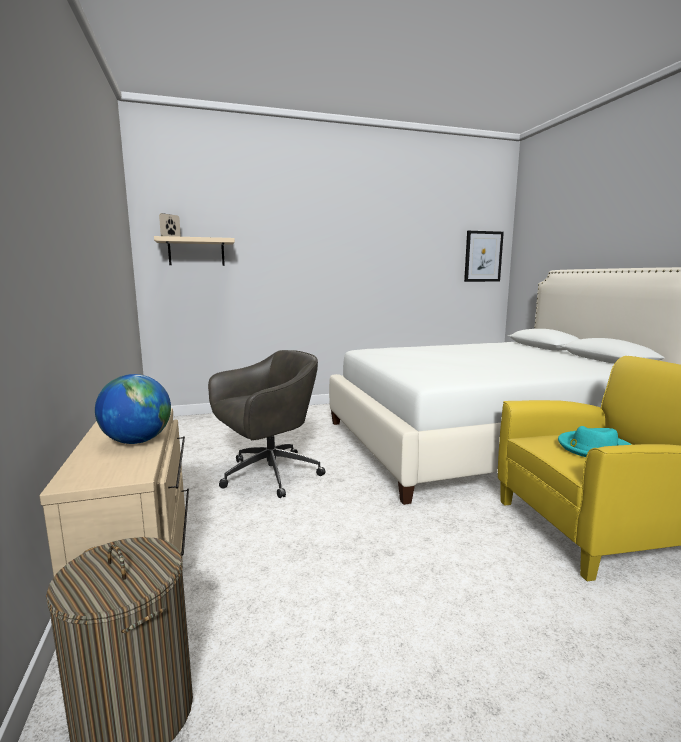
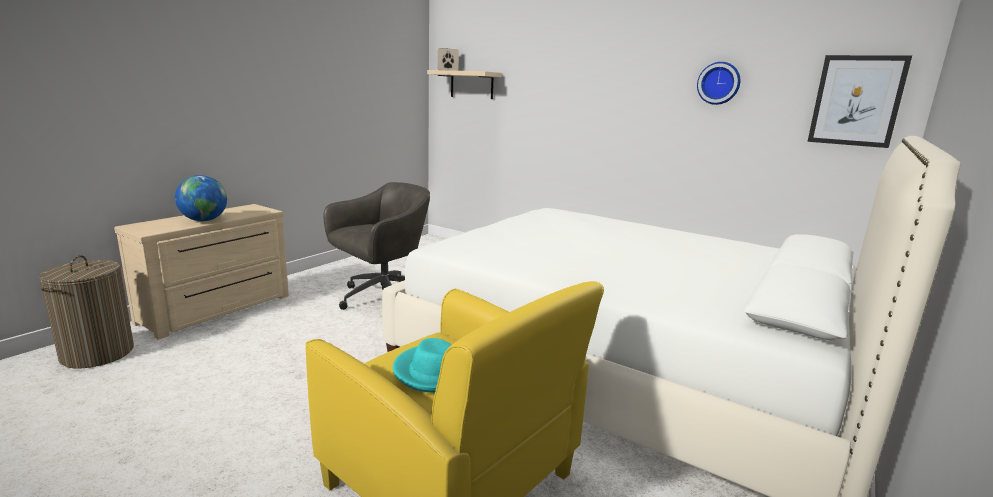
camera: 50 degrees right, 5 degrees up
(268, 475) = (381, 298): grey office chair -> grey office chair turned 60 degrees counterclockwise
(414, 247) = (719, 83): none -> wall clock

